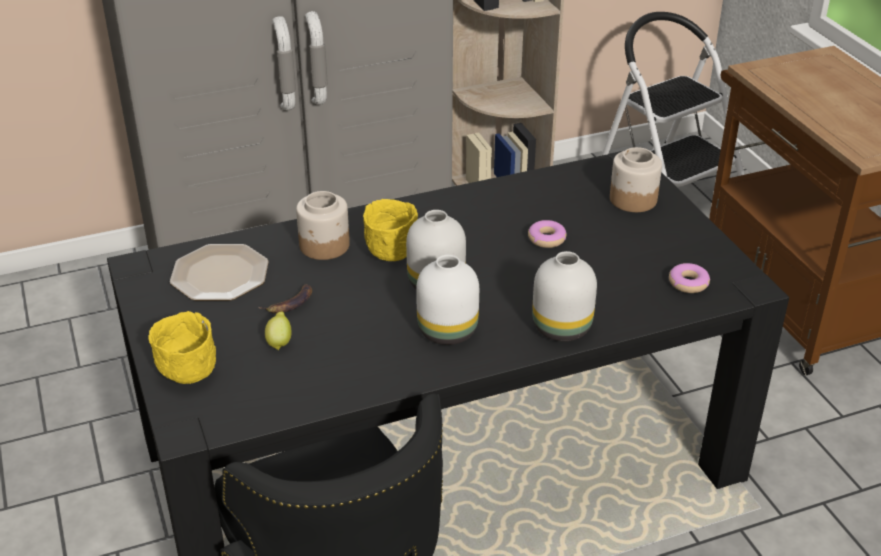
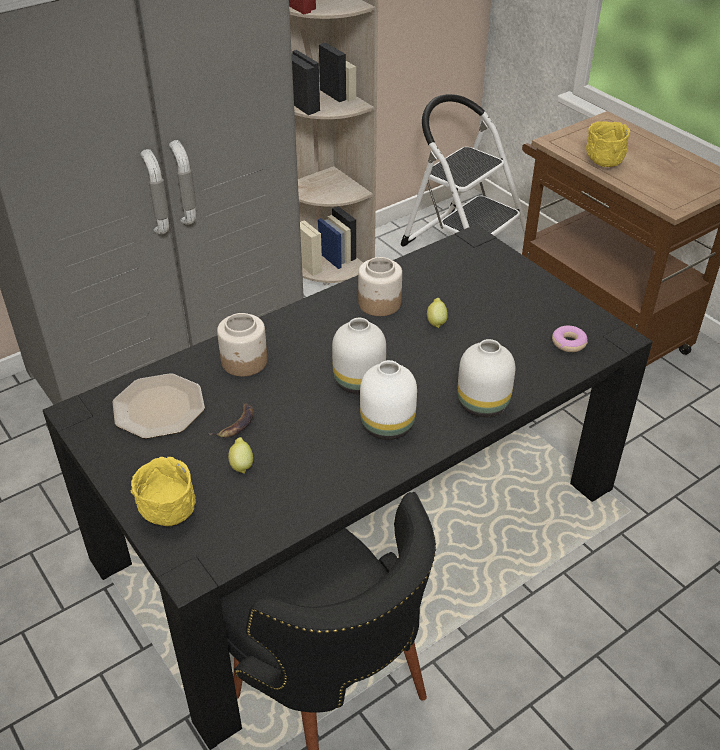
camera: 15 degrees left, 5 degrees up
(392, 253) = (308, 358): yellow bowl -> yellow bowl (604, 162)
(546, 239) = (436, 322): donut -> lemon
(632, 199) = (492, 272): jar -> jar (379, 303)

